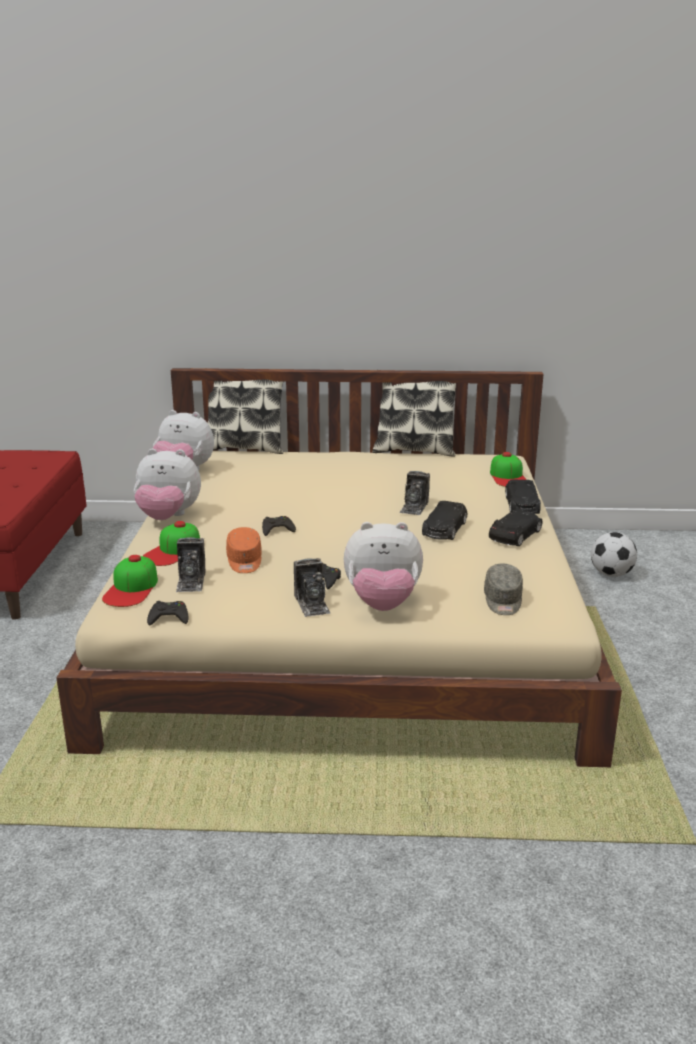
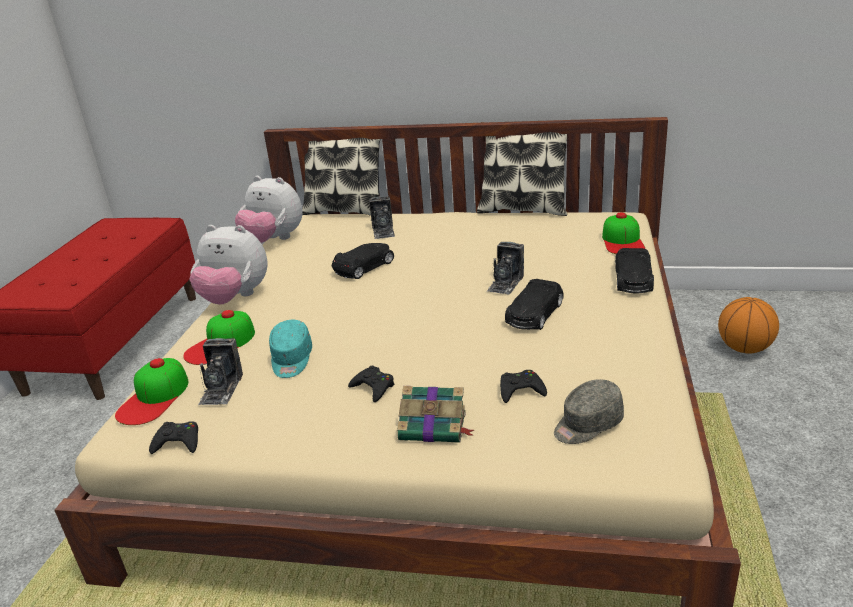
camera: 10 degrees right, 5 degrees up
(244, 561) = (291, 360): orange cap -> turquoise cap
(277, 529) = (343, 315): black game controller -> black game controller (521, 390)
(312, 604) = (349, 425): camera -> camera (383, 231)
(382, 604) = (434, 426): plush toy -> book
(503, 601) = (587, 425): grey cap -> grey cap turned 45 degrees clockwise
(515, 535) = (619, 322): black toy car -> black toy car (365, 267)
(611, 574) = (744, 349): football -> basketball

